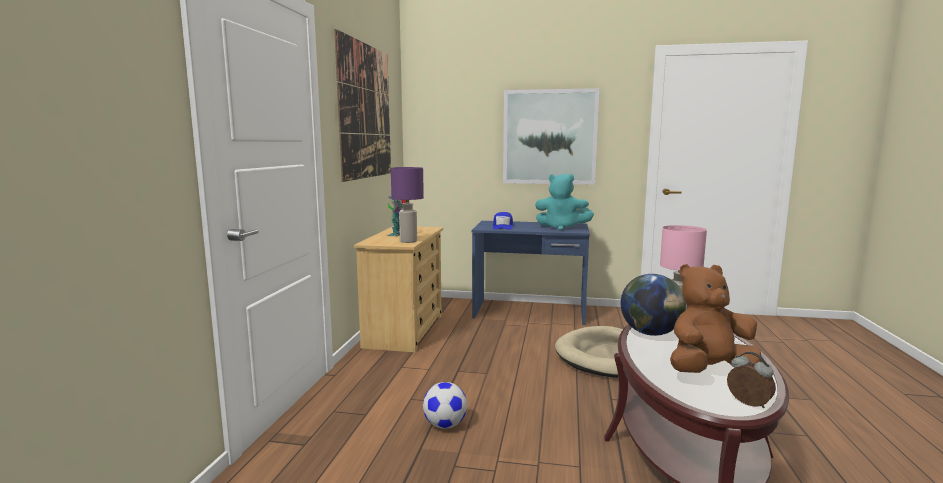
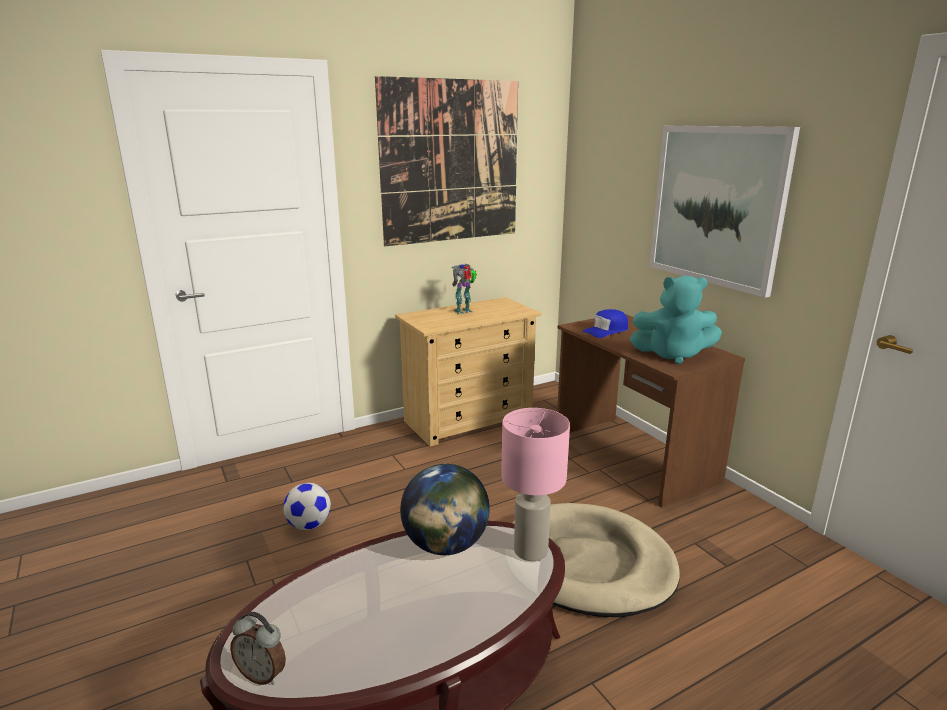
camera: 50 degrees right, 10 degrees up
(408, 241) = (442, 324): purple table lamp -> none
(530, 312) = (632, 457): blue desk -> brown desk
(561, 227) = (672, 355): turquoise plush toy -> turquoise plush toy turned 60 degrees counterclockwise
(709, 371) = (352, 621): brown plush toy -> none
(748, 404) = (262, 674): alarm clock -> alarm clock turned 105 degrees clockwise

